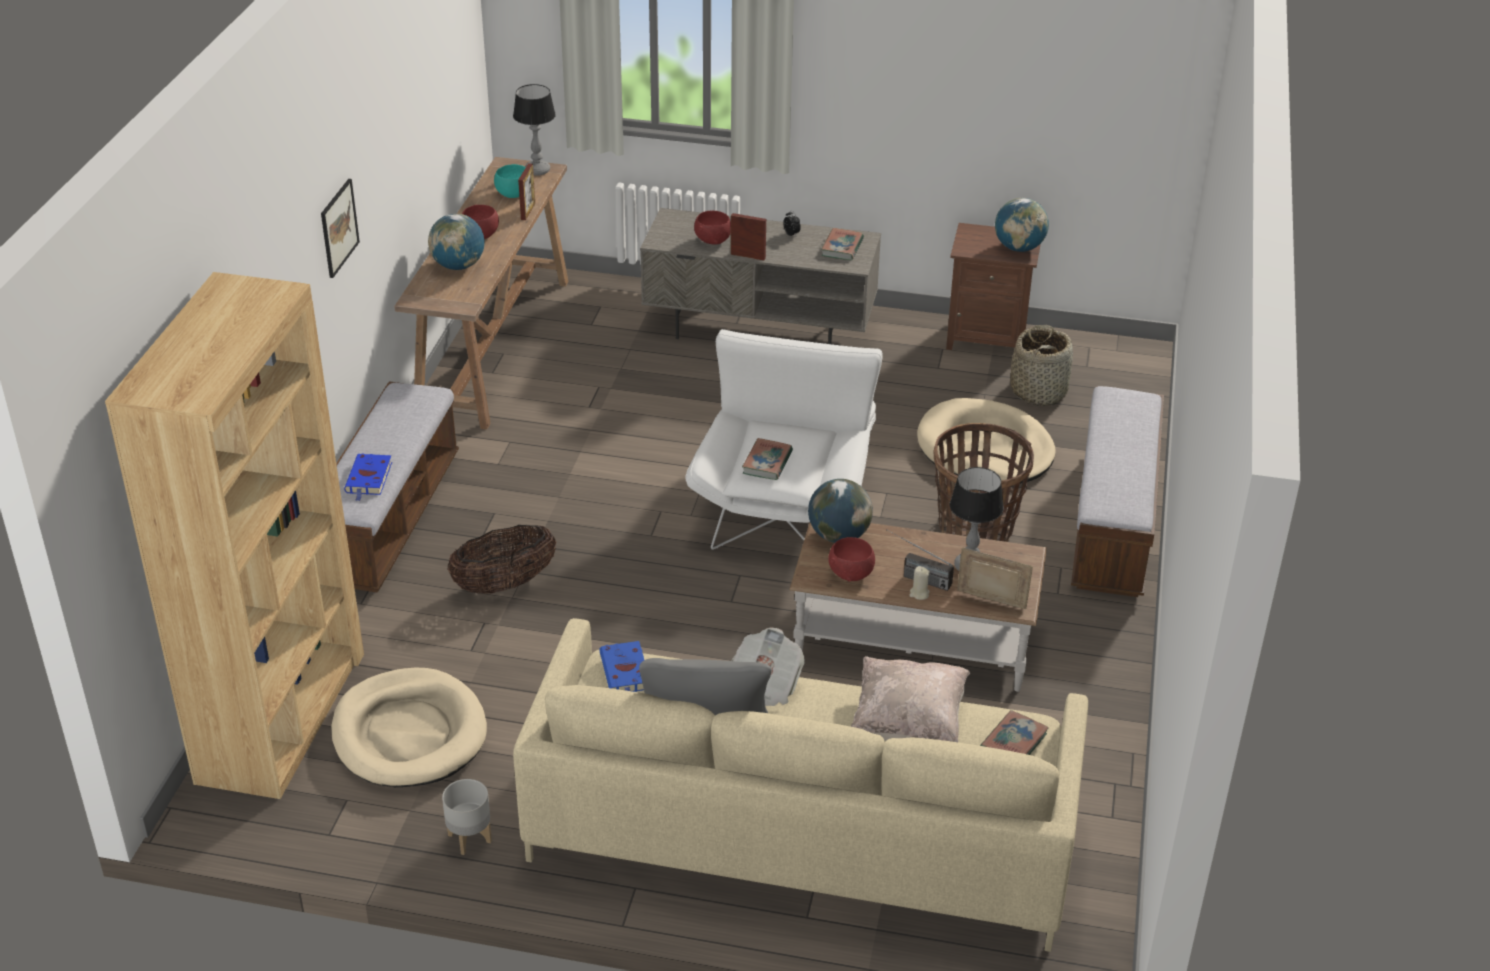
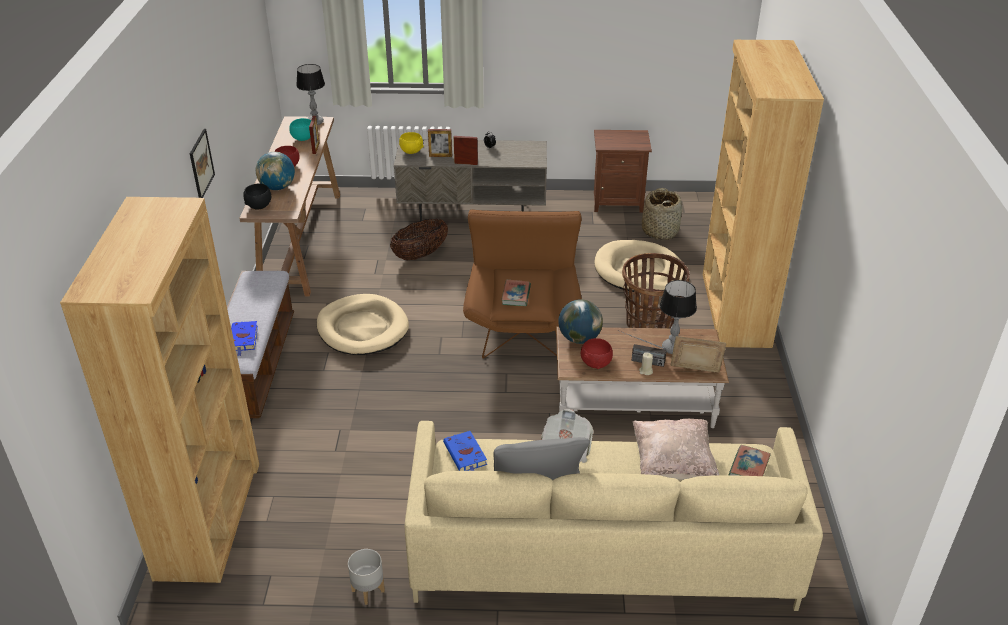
camera: 10 degrees left, 0 degrees up
(409, 733) = (305, 518): beige dog bed -> beige dog bed (362, 328)
(426, 291) = (259, 206): none -> black bowl
(504, 584) = (347, 400): basket -> basket (420, 255)
(672, 229) = (411, 151): none -> yellow bowl
(713, 240) = (440, 156): red bowl -> picture frame
(786, 503) = (523, 321): white armchair -> brown armchair
(842, 247) = (525, 152): book -> none
(1019, 248) = (637, 141): globe -> none
(1112, 524) = (734, 309): bench -> brown bookcase

